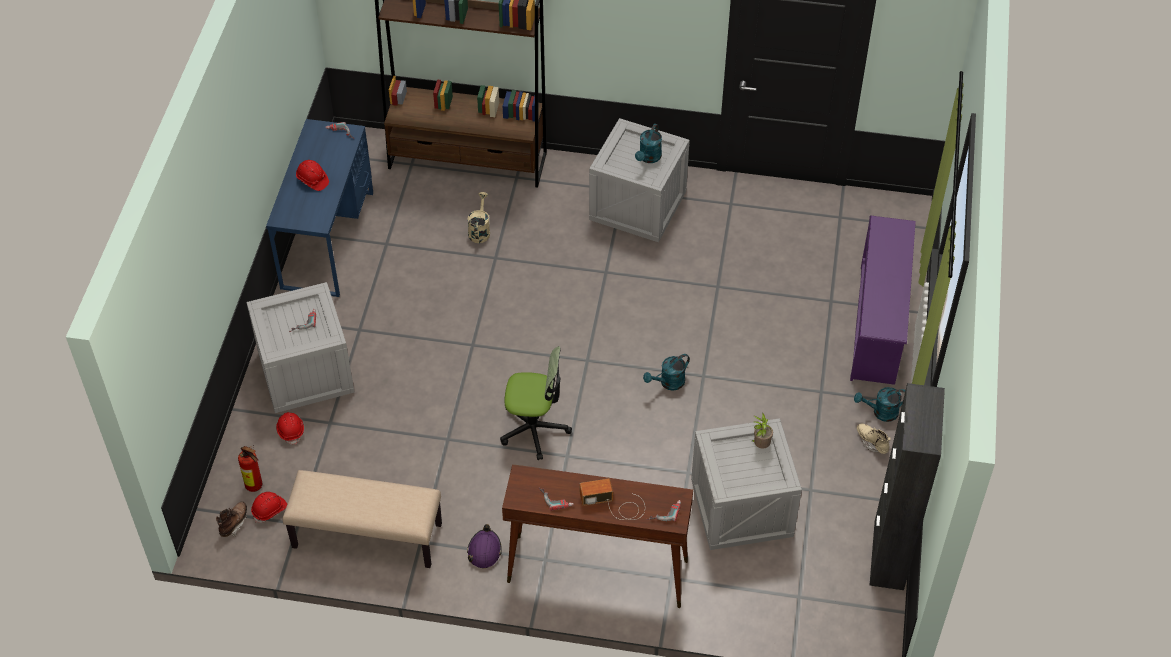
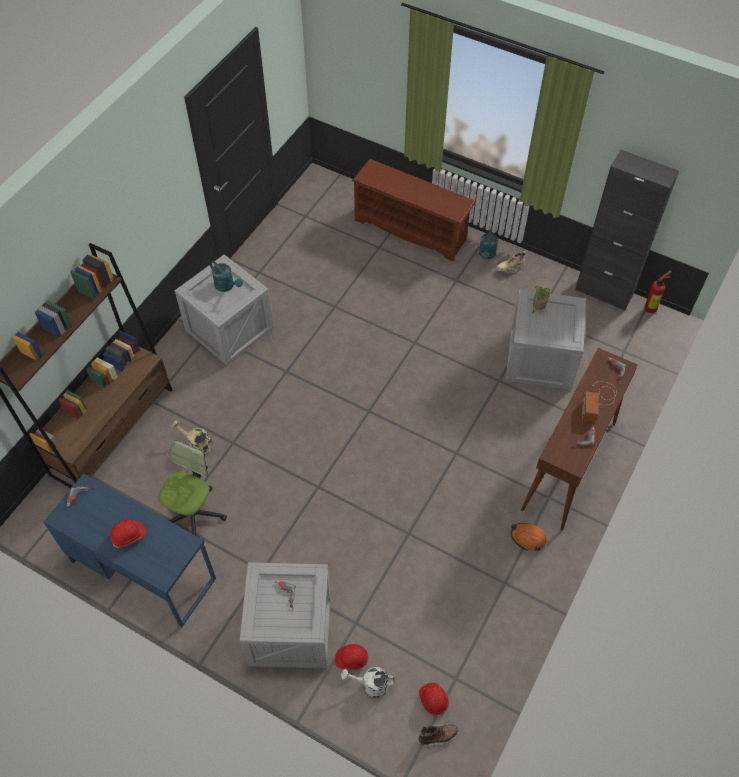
camera: 70 degrees left, 5 degrees up
(234, 523) = (437, 736): brown boot -> brown boot turned 120 degrees clockwise
(255, 487) = (403, 706): fire extinguisher -> fire extinguisher (652, 308)
(268, 454) = (370, 685): none -> white watering can
(366, 536) = (487, 624): beige bench -> none
(484, 551) = (528, 538): purple hard hat -> orange hard hat
(534, 429) = (422, 467): office chair -> office chair (194, 513)
(668, 383) = (413, 366): turquoise watering can -> none
(878, 325) = (411, 229): purple shoe rack -> brown shoe rack

